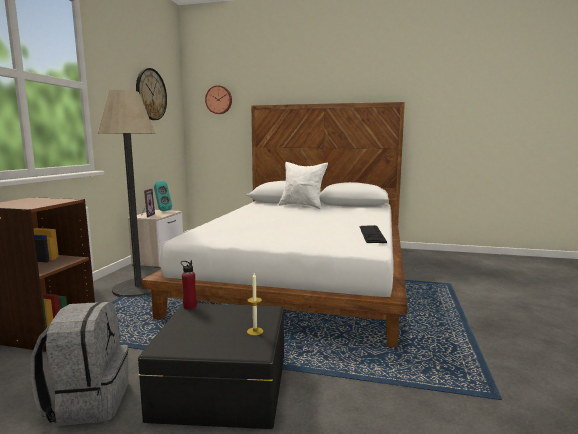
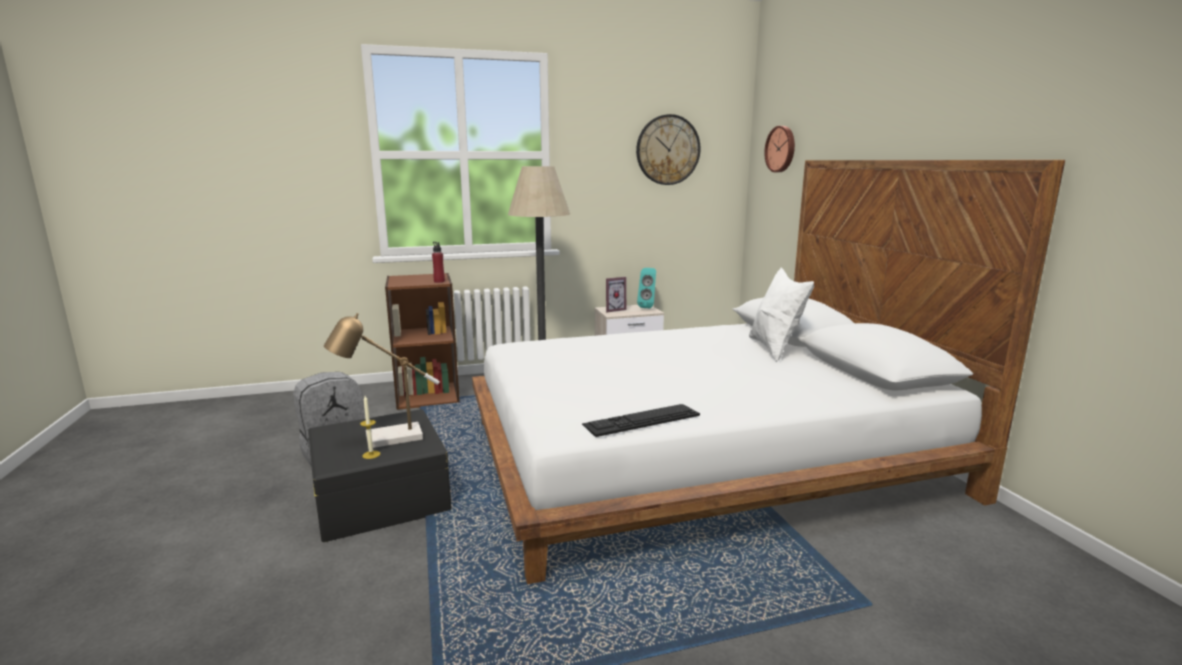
camera: 60 degrees right, 5 degrees up
(190, 306) = (413, 413): red bottle -> red bottle (439, 281)
(230, 322) = (386, 439): none -> table lamp

